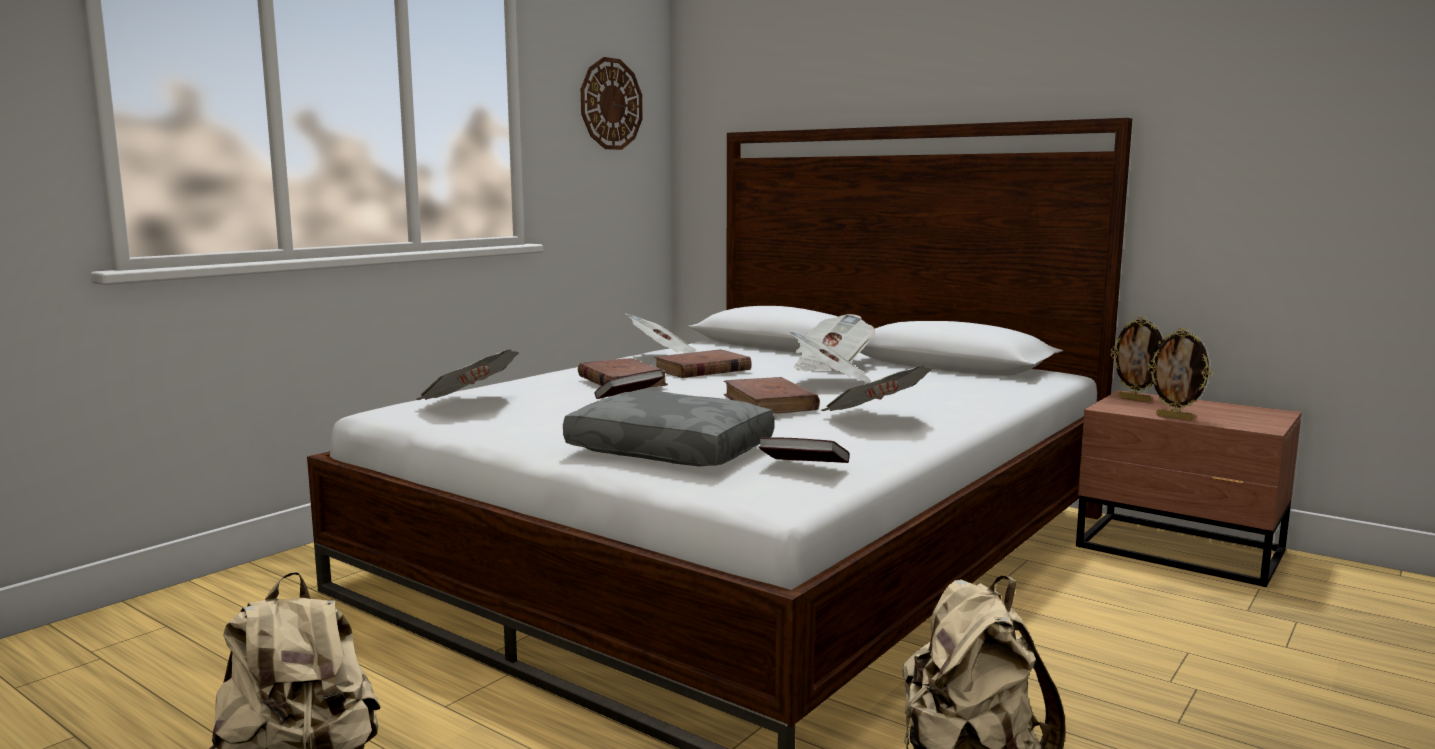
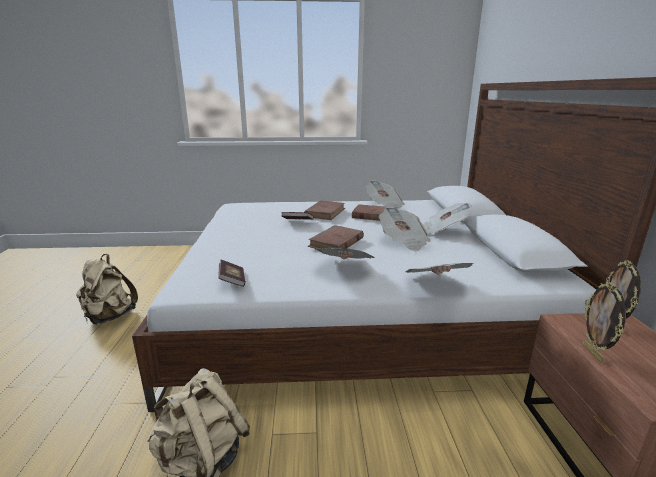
camera: 50 degrees right, 10 degrees up
(468, 403) = (254, 208): newspaper -> newspaper (435, 284)
(611, 104) = (426, 69): wall clock -> none
(673, 450) = (233, 252): grey pillow -> none

